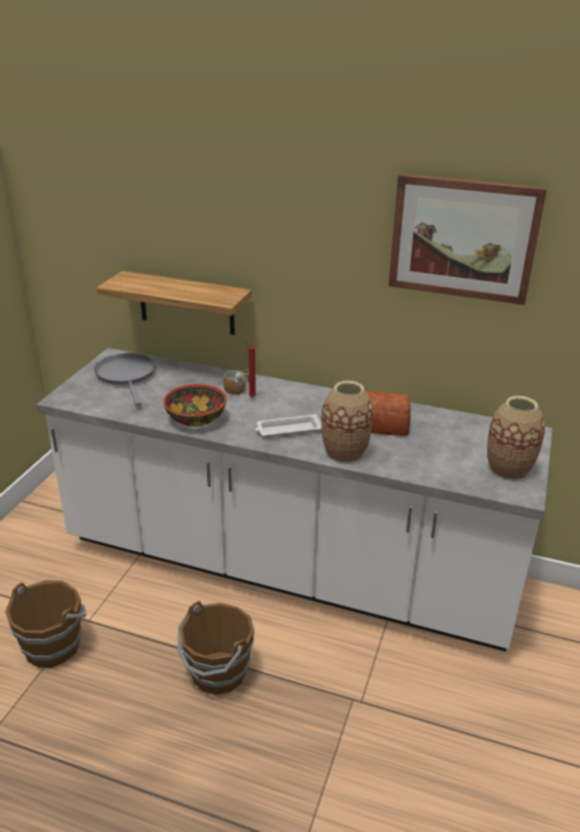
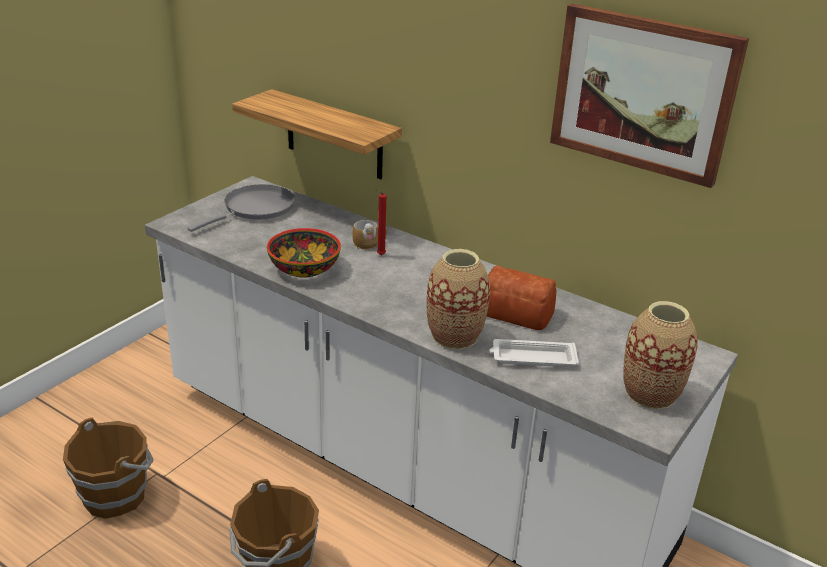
camera: 15 degrees right, 0 degrees up
(126, 375) = (255, 209): grey frying pan -> grey frying pan turned 45 degrees clockwise
(288, 430) = (401, 299): white tray -> white tray (532, 358)

